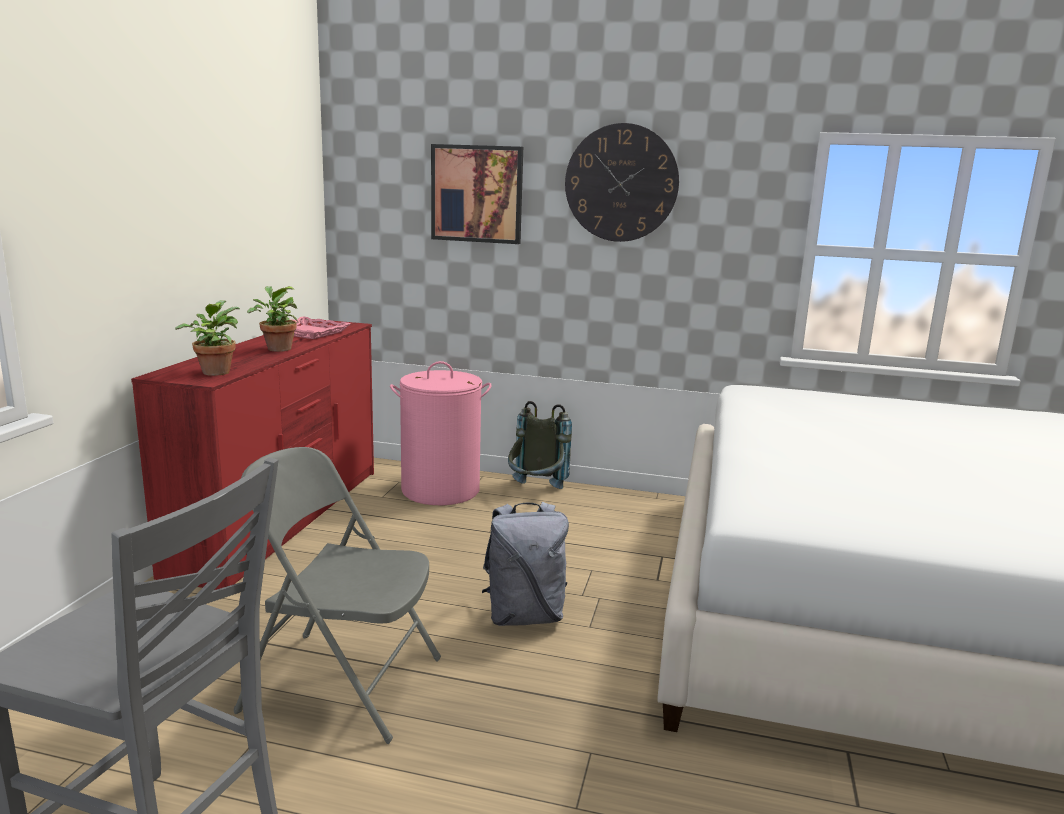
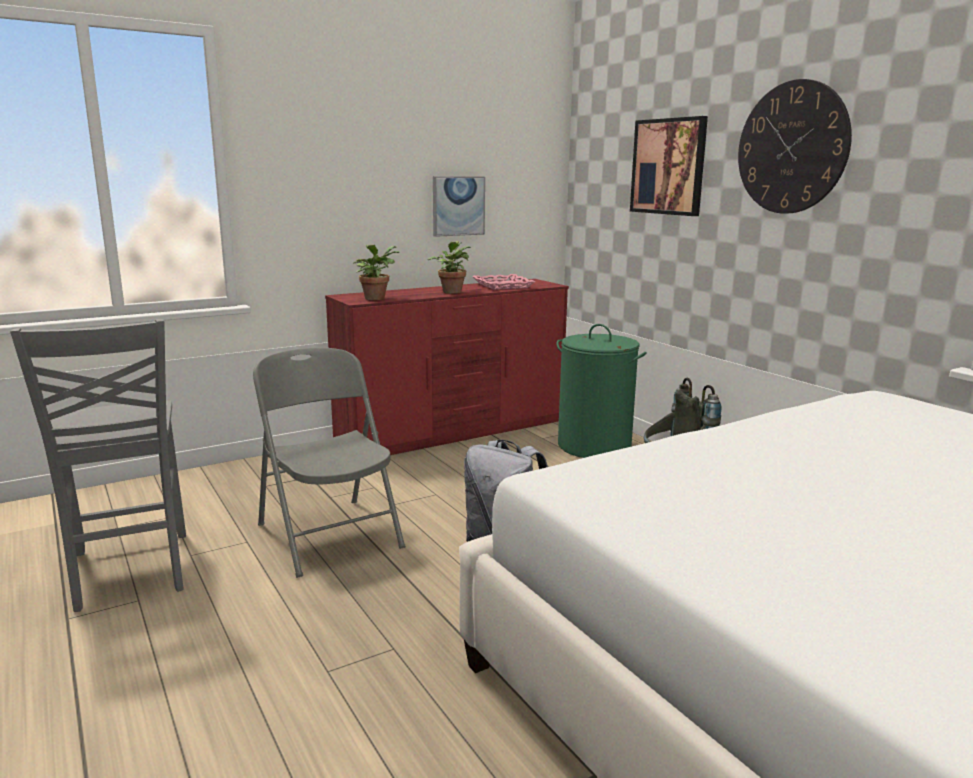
camera: 45 degrees right, 0 degrees up
(244, 240) = (458, 206): none -> picture
(441, 490) = (594, 446): pink laundry basket -> green laundry basket

